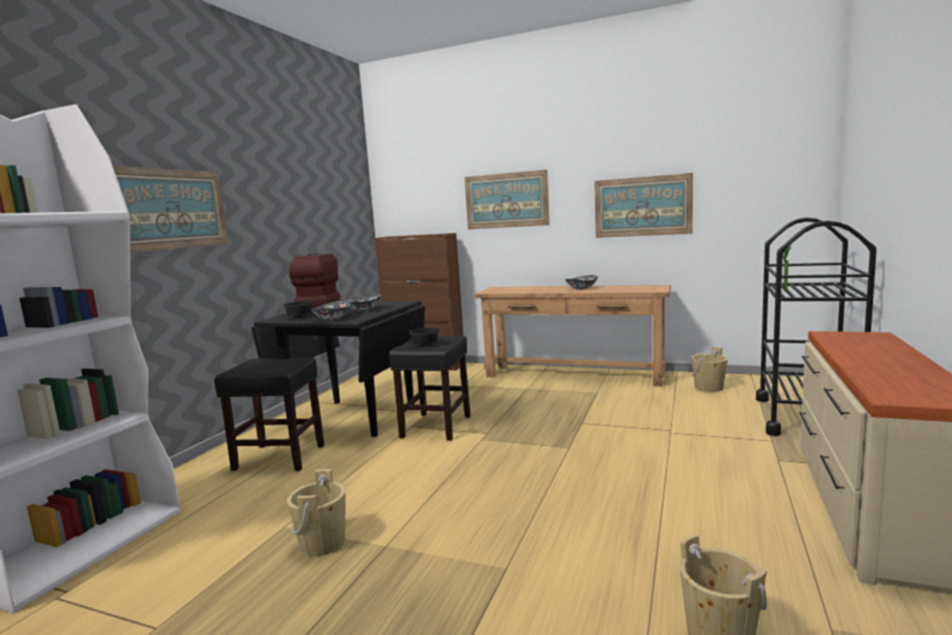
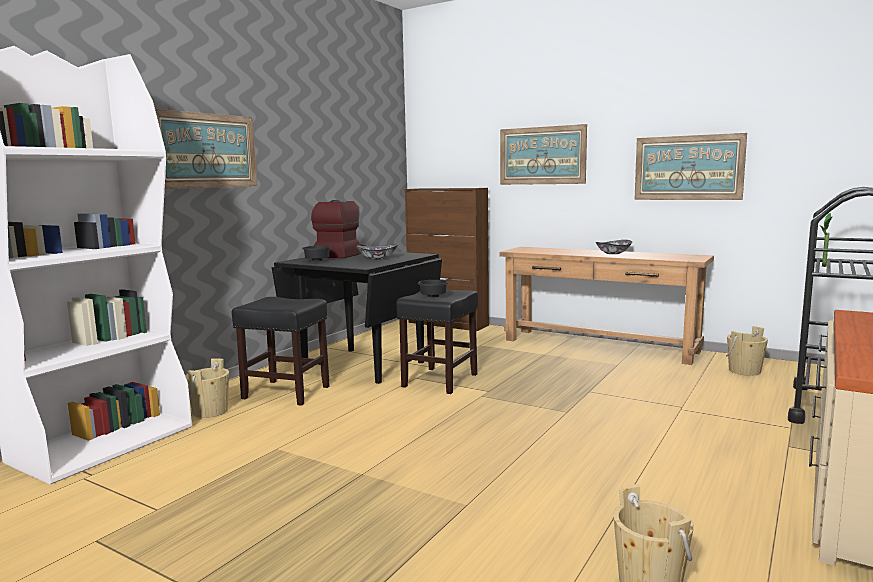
camera: 10 degrees right, 0 degrees up
(322, 543) = (307, 465): beige bucket -> beige bucket (210, 411)
(333, 319) = (346, 264): bowl -> none

